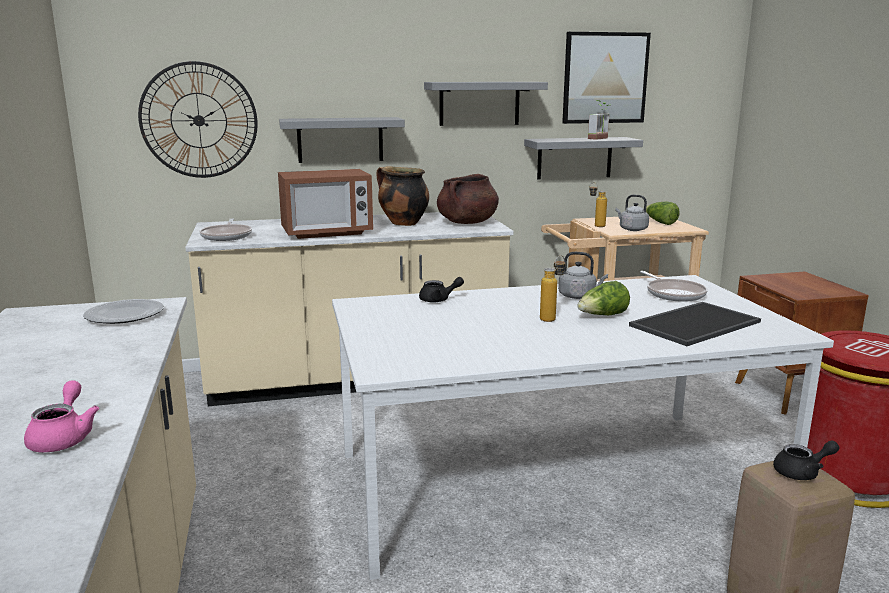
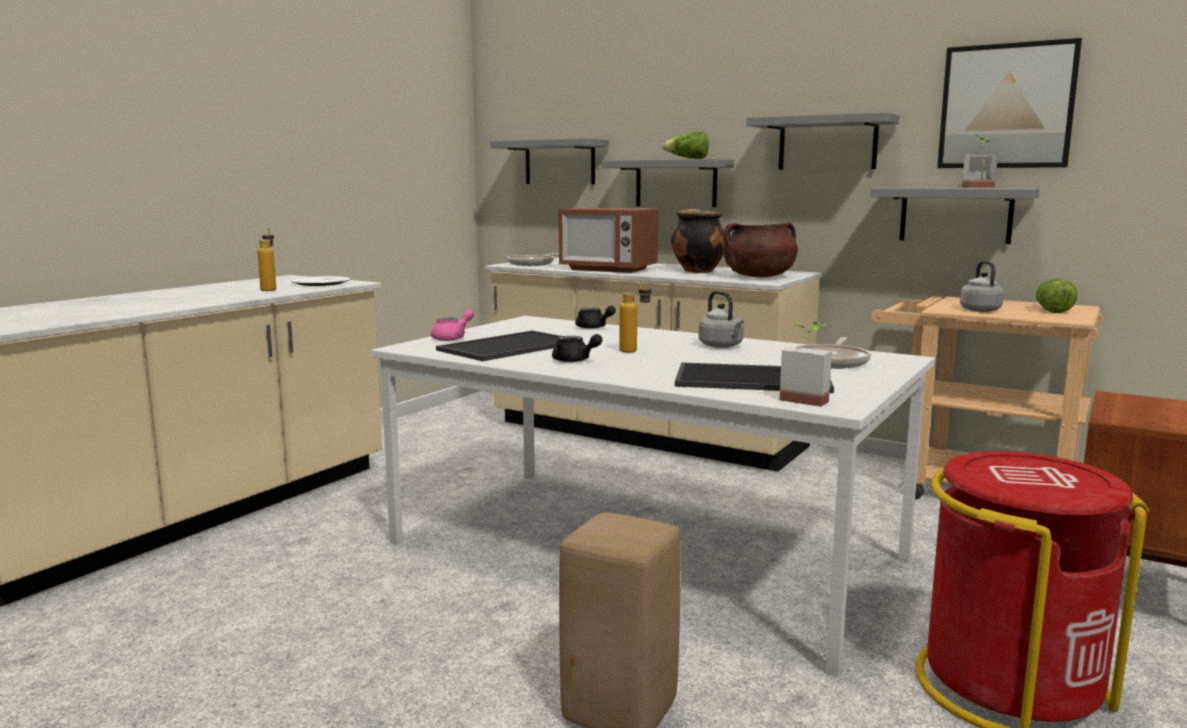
camera: 45 degrees right, 5 degrees down
(64, 437) = (124, 309): pink teapot -> pink teapot (453, 338)
(199, 120) = (560, 162): wall clock -> grey shelf
(459, 342) = (509, 347): none -> tray
(596, 225) = (945, 303): bottle -> bottle (270, 289)
(602, 316) = (685, 358): lettuce -> lettuce (687, 159)
(769, 332) = (807, 399): none -> potted plant
(802, 473) = (629, 529): black teapot -> black teapot (574, 361)

